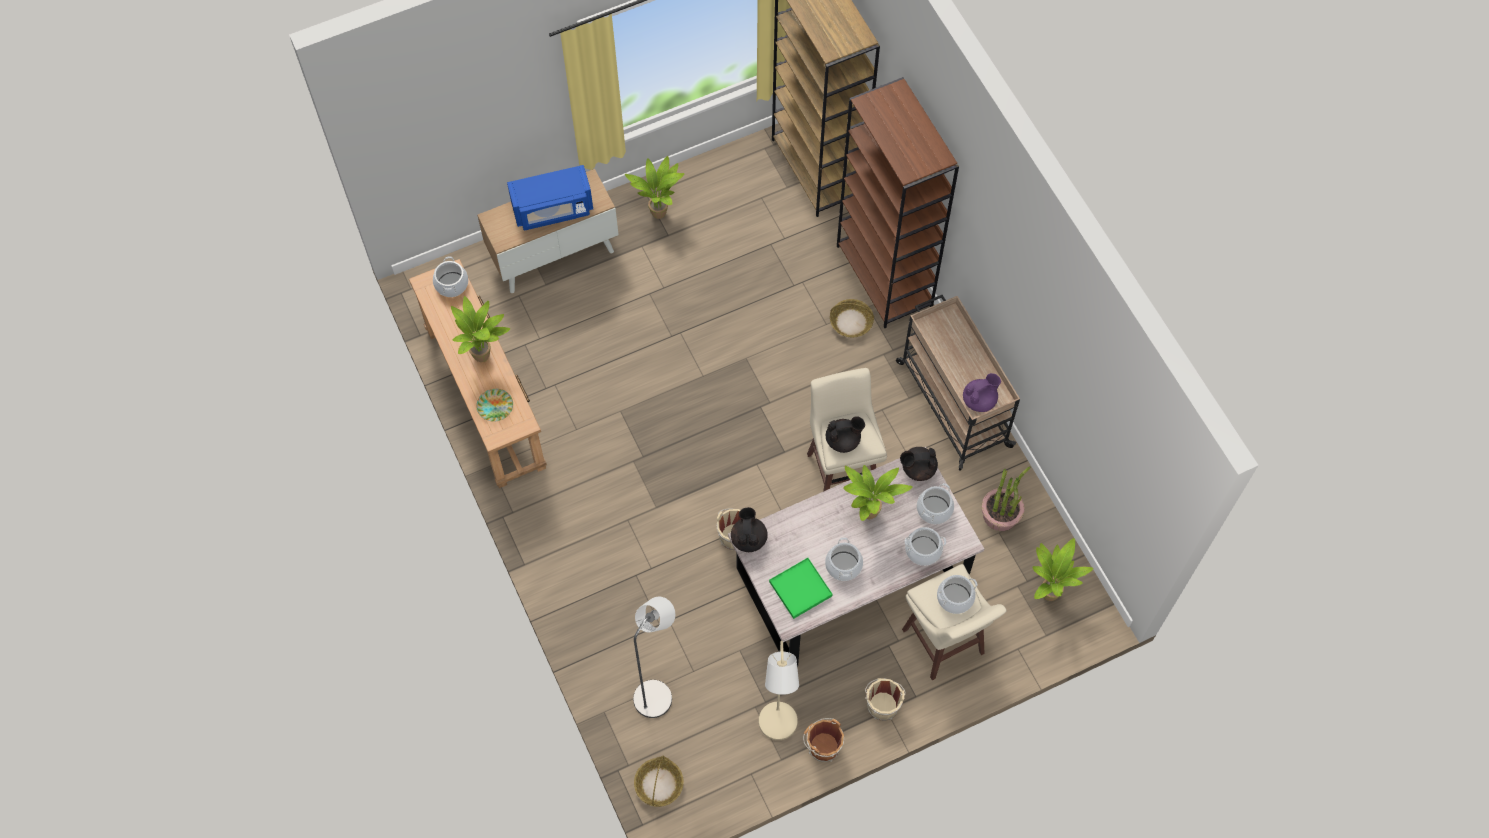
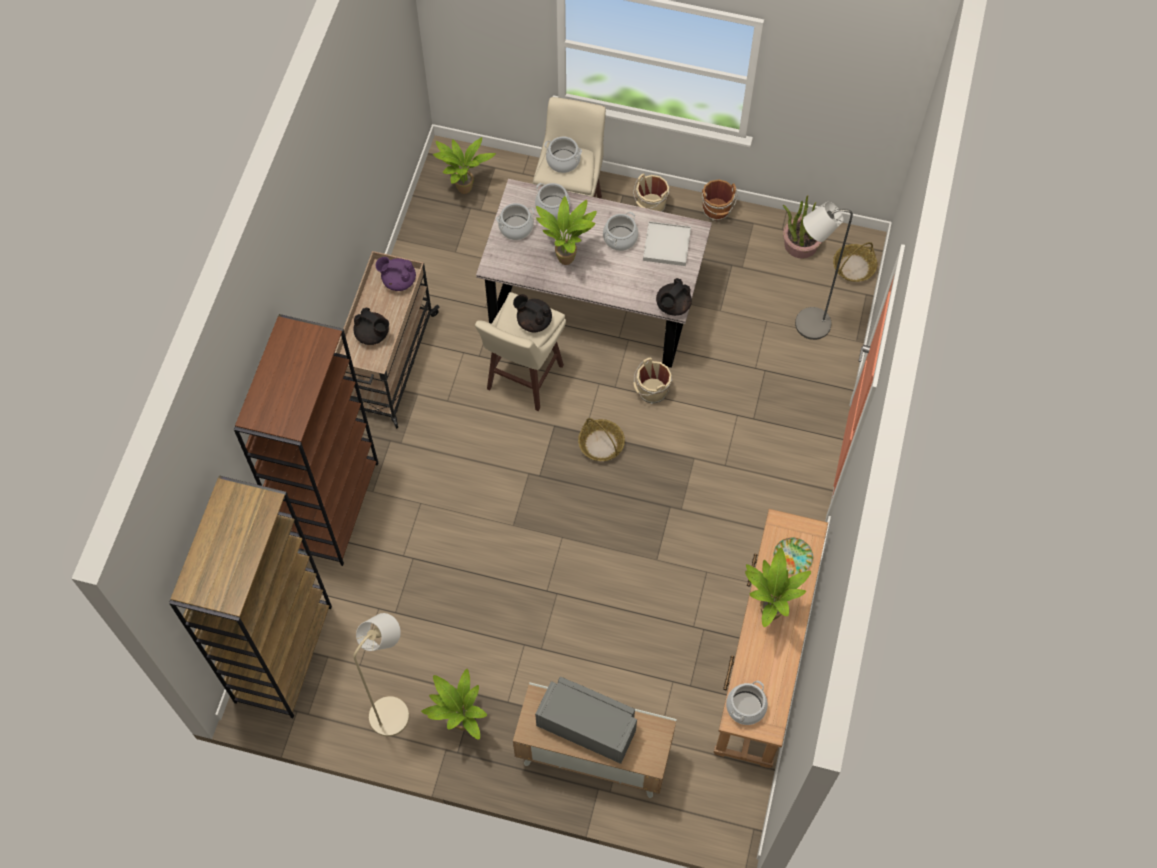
camera: 140 degrees left, 0 degrees up
(553, 209) = (587, 726): blue microwave -> grey microwave
(778, 729) = (738, 242): beige floor lamp -> beige floor lamp (394, 710)
(800, 589) = (667, 245): green tray -> white tray
(851, 322) = (399, 489): basket -> basket (601, 444)
(917, 469) = (498, 263): black teapot -> black teapot (373, 334)
(1000, 514) = (440, 262): potted plant -> potted plant (800, 244)

